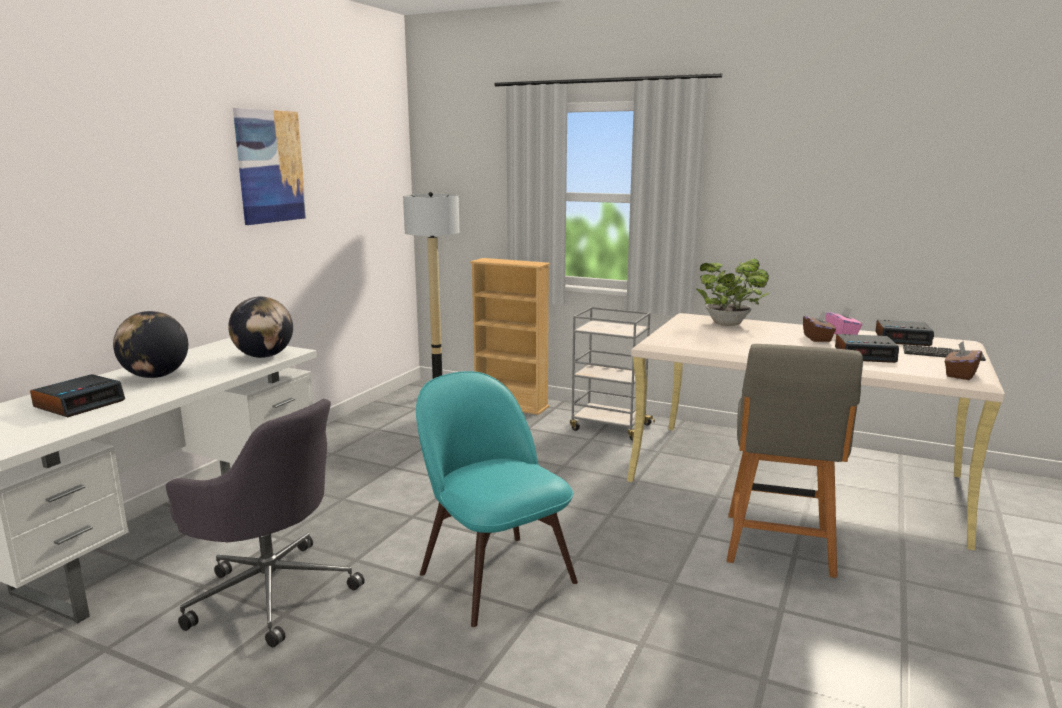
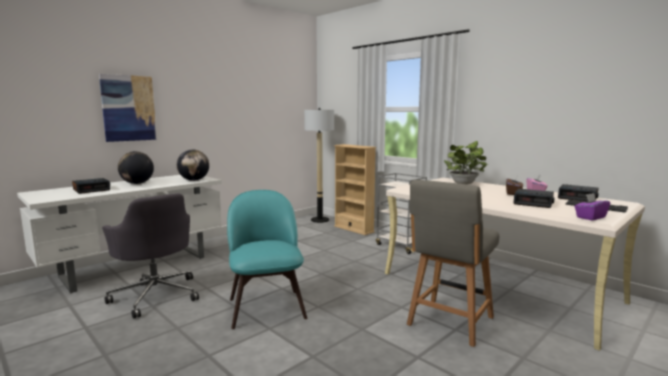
camera: 20 degrees right, 5 degrees down
(270, 166) = (224, 90): picture -> picture (128, 108)
(960, 374) = (590, 217): brown tissue box -> purple tissue box

